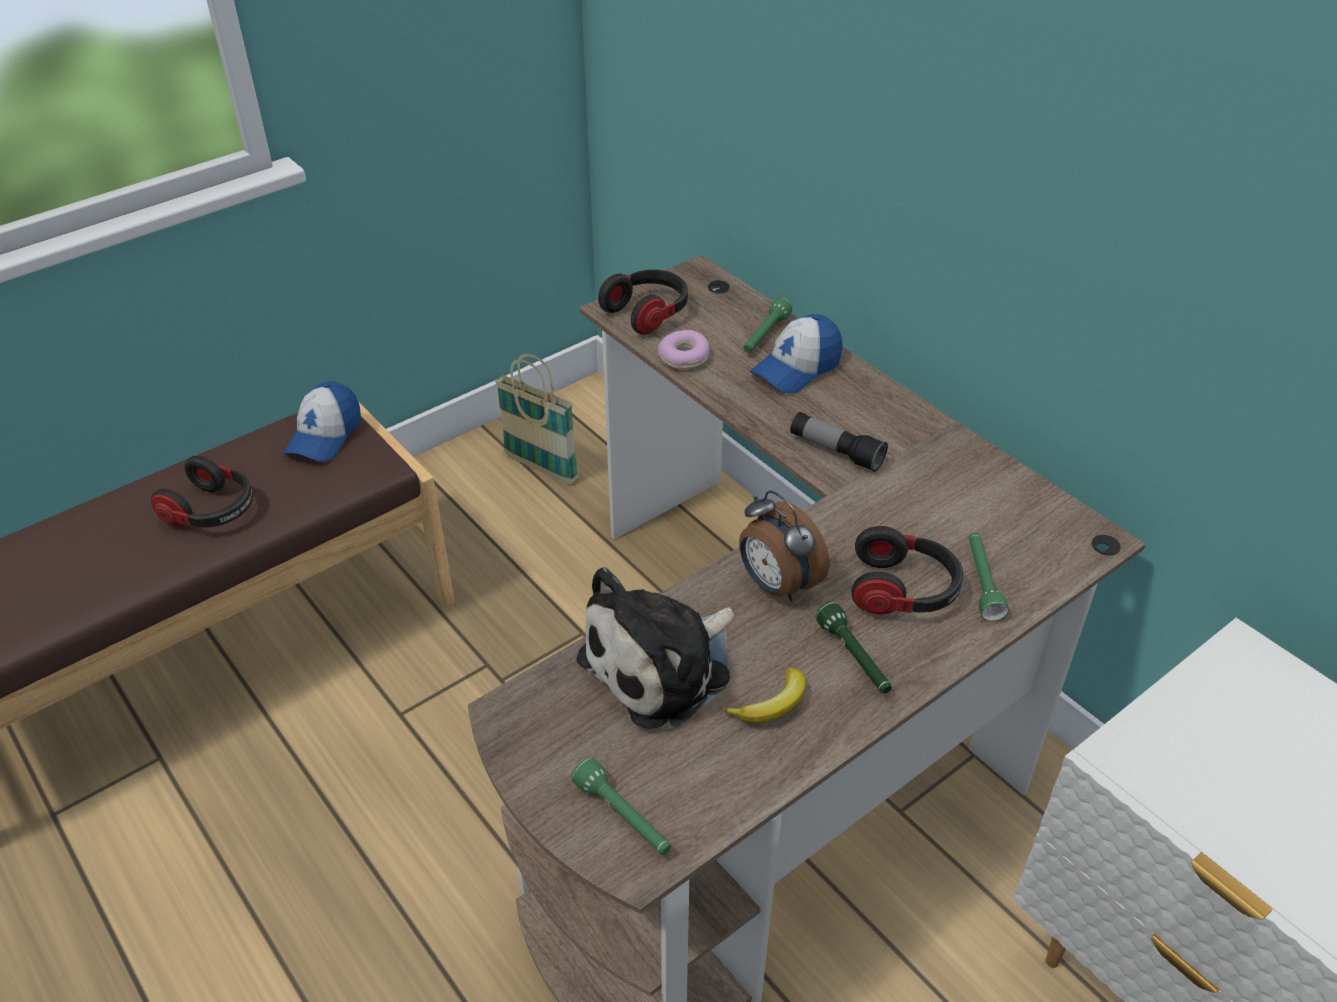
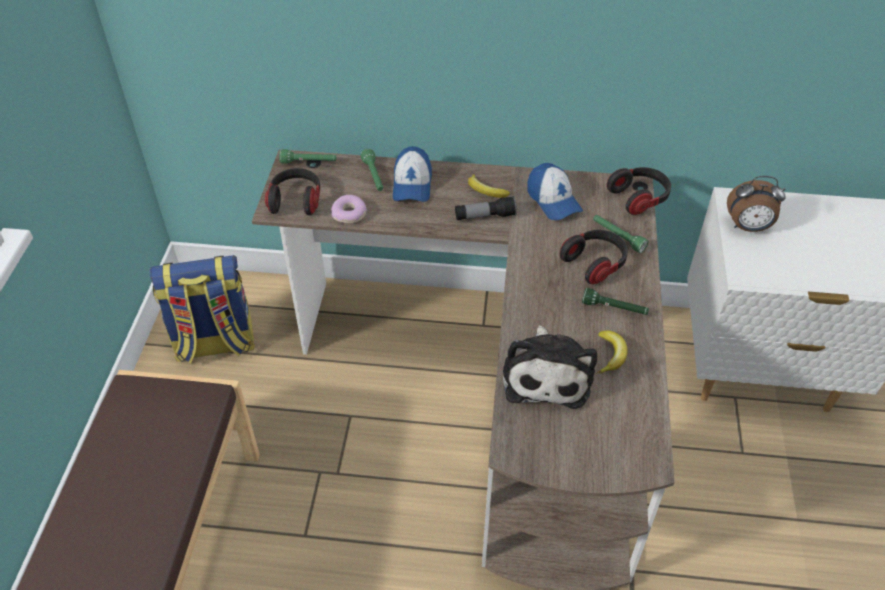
camera: 45 degrees left, 5 degrees up
(212, 511) = (135, 498): headphones -> headphones (639, 198)
(324, 435) = (143, 403): cap -> cap (553, 200)
(540, 468) = (214, 344): basket -> backpack
(624, 817) = (620, 452): green flashlight -> green flashlight (309, 162)
(776, 585) = (543, 300): alarm clock -> alarm clock (748, 227)
(876, 425) = (485, 191): none -> banana

